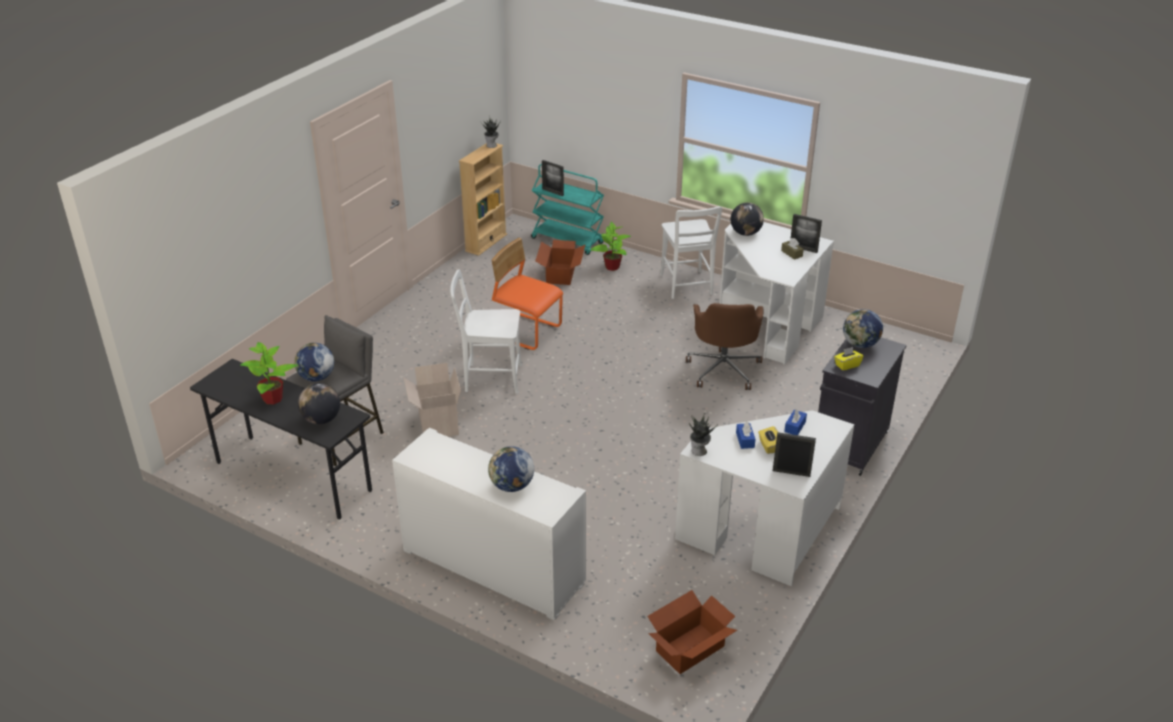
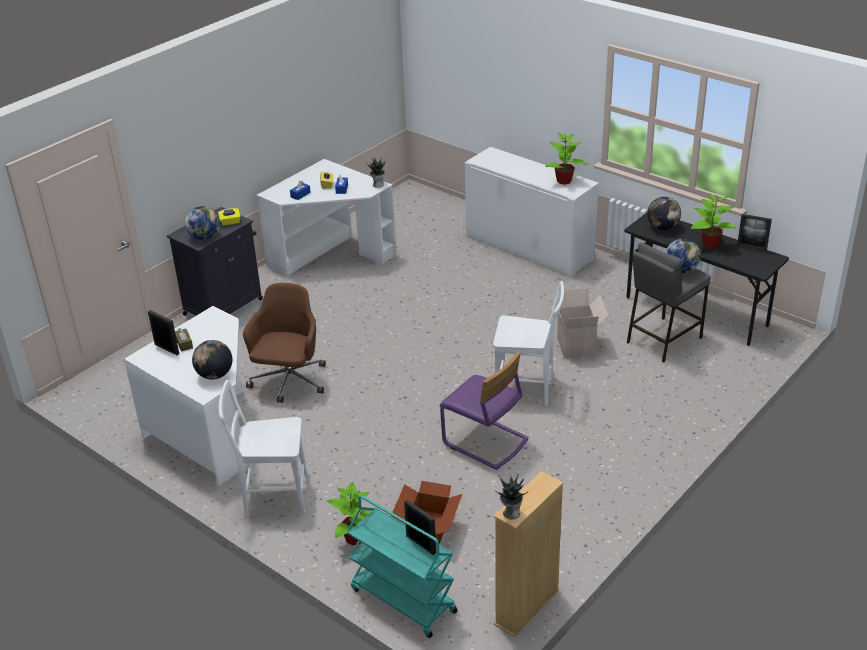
camera: 170 degrees left, 0 degrees up
(440, 459) = (564, 181): none -> potted plant
(511, 486) = (514, 165): globe -> none
(525, 332) = (485, 442): orange chair -> purple chair
(687, 286) = (272, 495): white chair -> white chair turned 90 degrees counterclockwise
(689, 648) = (410, 205): cardboard box -> none
(791, 472) = (322, 171): picture frame -> picture frame (751, 248)

